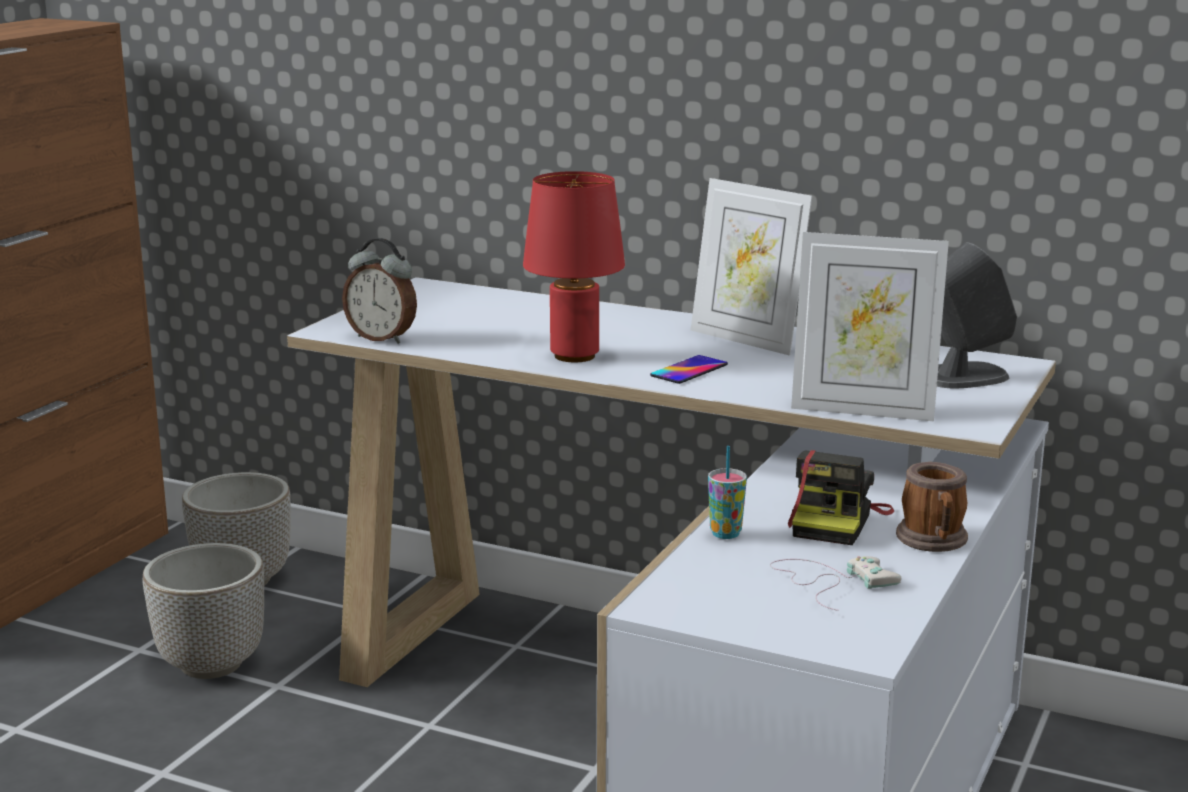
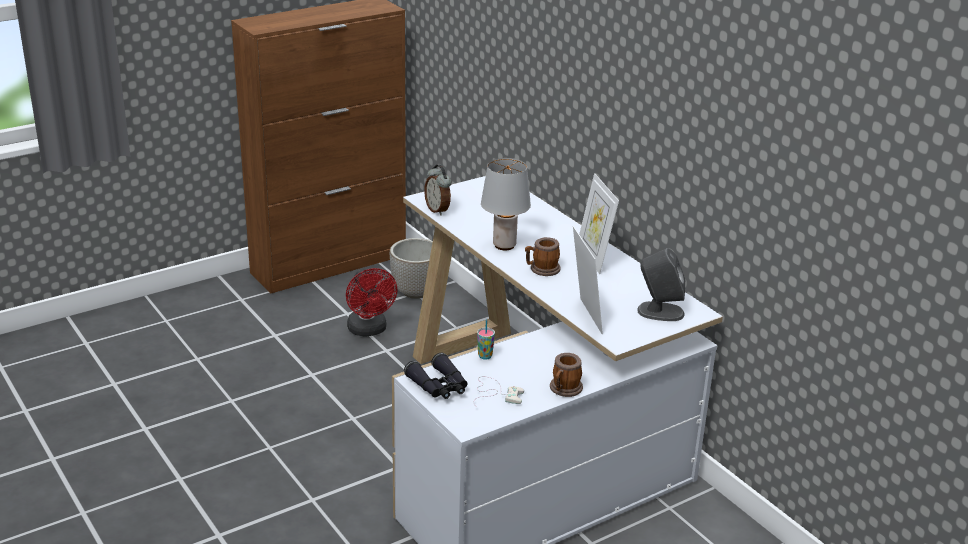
camera: 30 degrees right, 10 degrees up
(211, 664) = (369, 330): planter -> red fan
(576, 356) = (505, 246): red table lamp -> grey table lamp
(689, 370) = (541, 269): phone -> mug
(715, 602) = (439, 386): none -> black binoculars
(837, 521) = (538, 366): camera -> none
(863, 410) = (584, 316): picture frame -> picture frame turned 150 degrees counterclockwise

